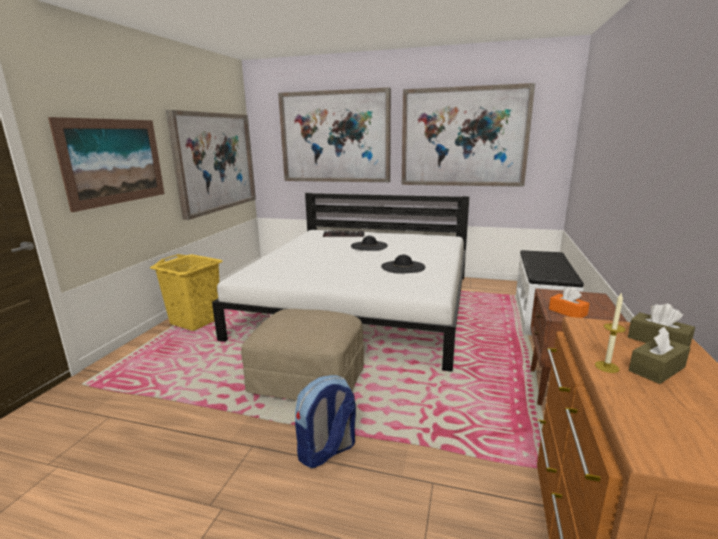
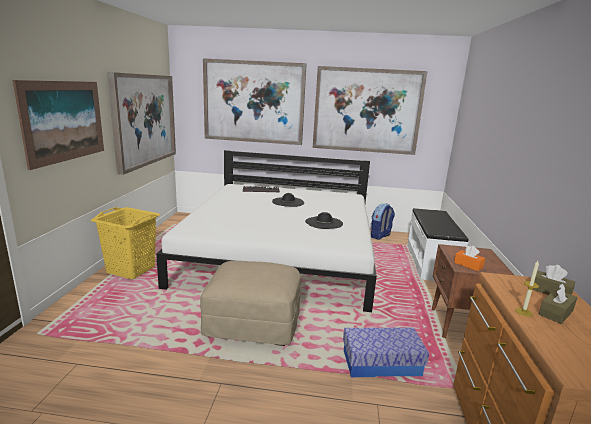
camera: 10 degrees left, 0 degrees up
(327, 451) = (286, 384): backpack -> backpack (380, 236)
(450, 432) = (381, 363): none -> storage box

